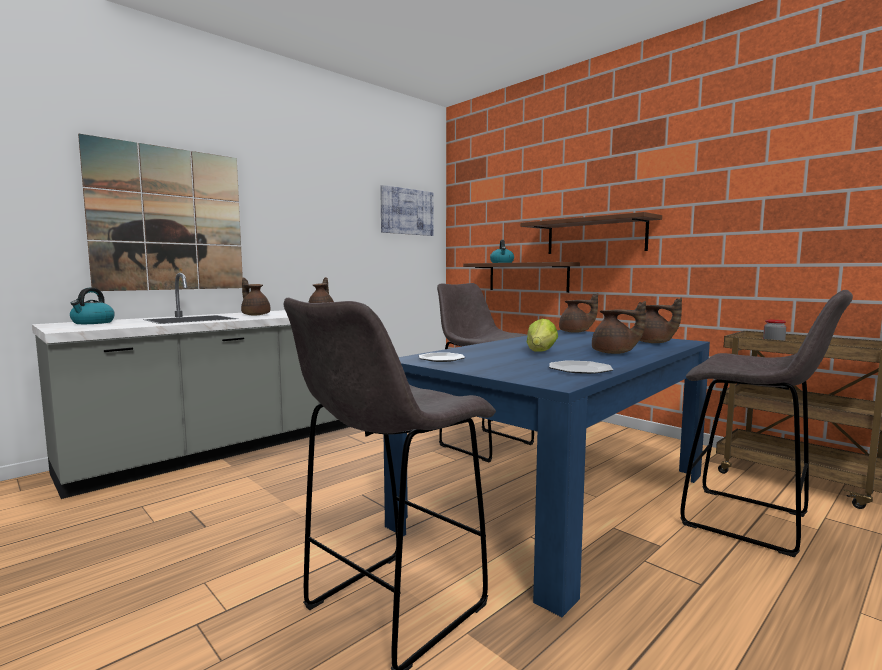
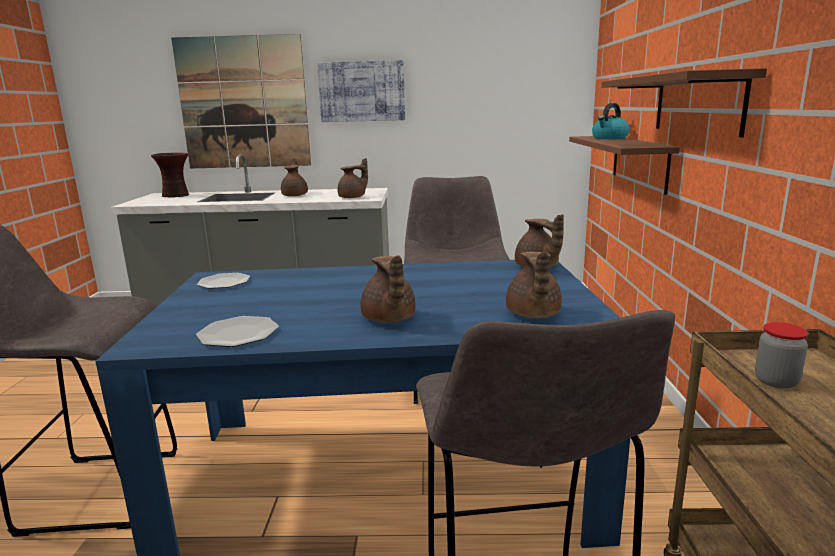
camera: 45 degrees right, 10 degrees up
(92, 323) = (176, 195): kettle -> vase
(407, 211) = (523, 64): picture -> picture (362, 91)
(540, 352) = (335, 295): lettuce -> none

